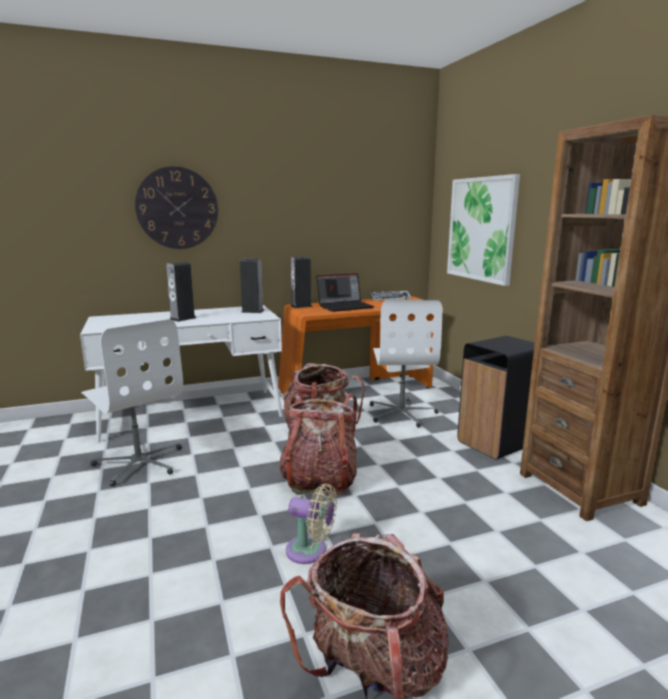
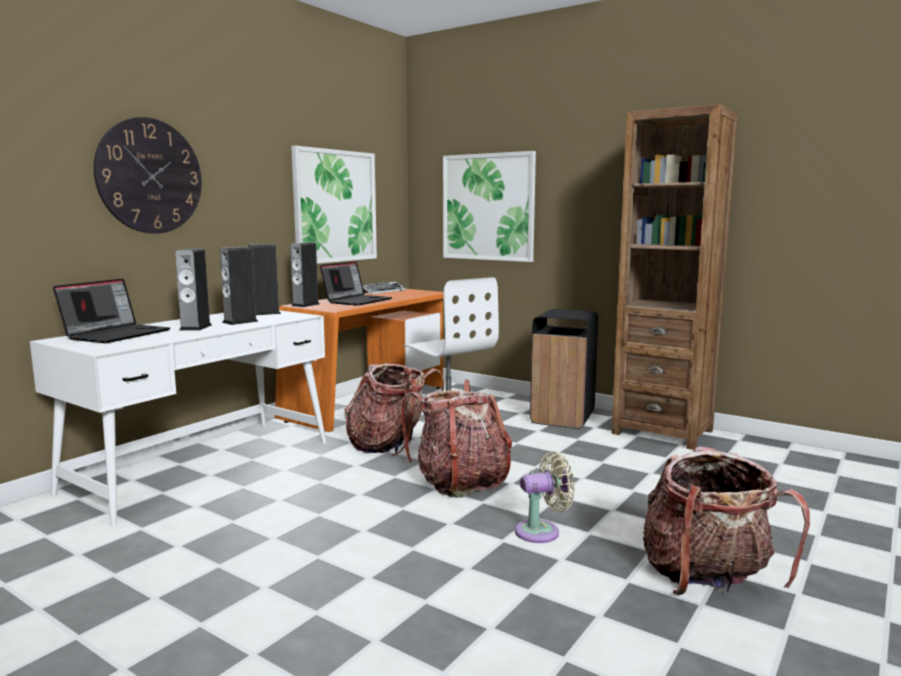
camera: 35 degrees left, 5 degrees down
(133, 318) = (117, 334): none -> laptop
(139, 462) = (223, 526): white office chair -> none
(218, 317) = (240, 322): none -> speaker
(346, 226) = (335, 206): none -> picture

